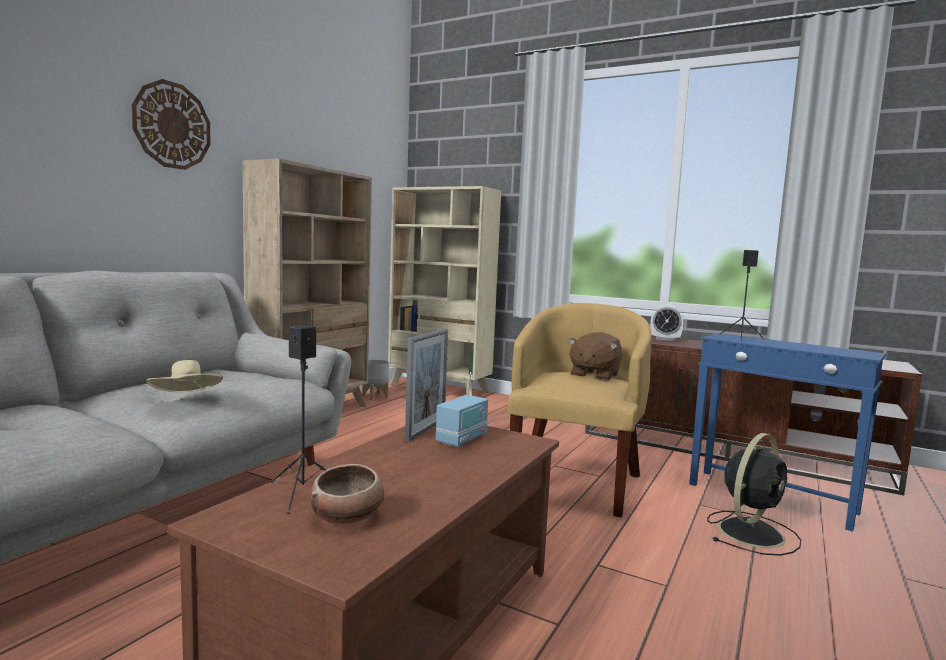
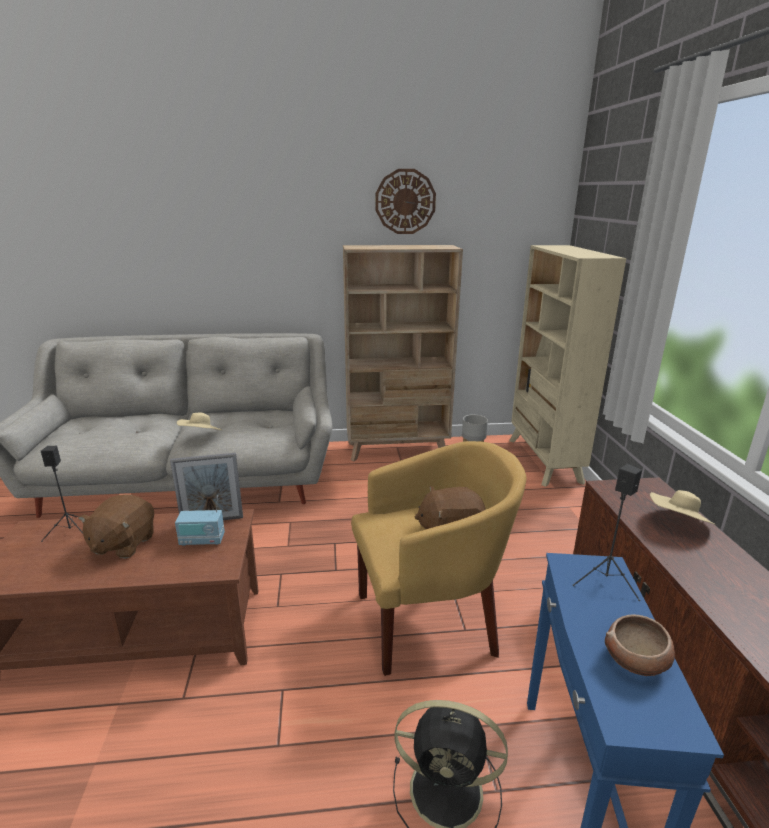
camera: 55 degrees right, 15 degrees up
(172, 125) = (286, 227): wall clock -> wall clock (405, 202)
(348, 517) = (43, 558): bowl -> bowl (636, 660)
(399, 470) = (123, 544): none -> brown plush toy
(665, 339) = (678, 523): alarm clock -> beige hat

